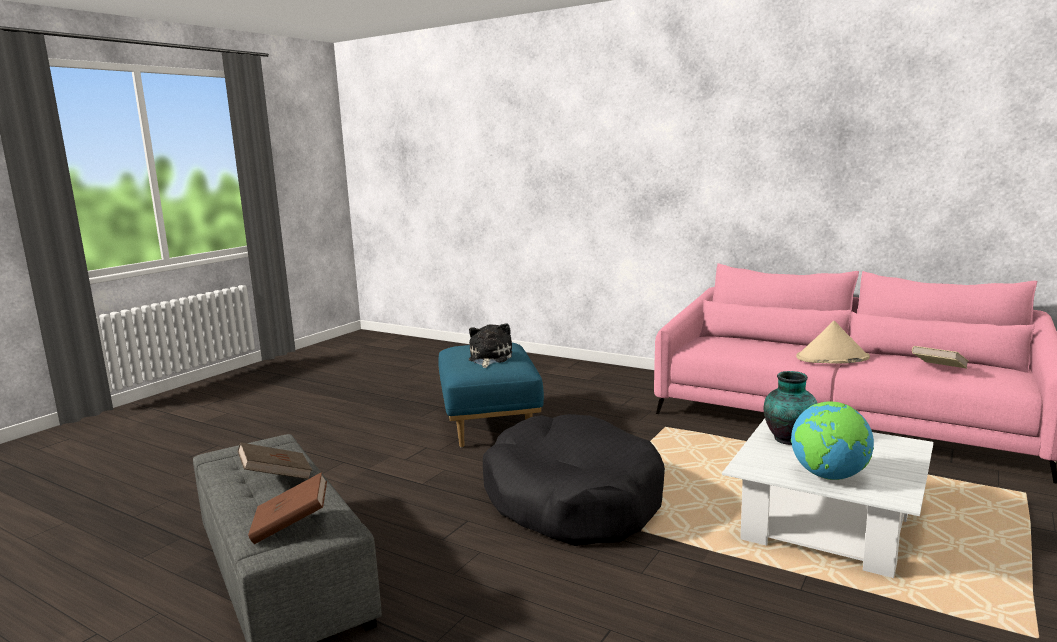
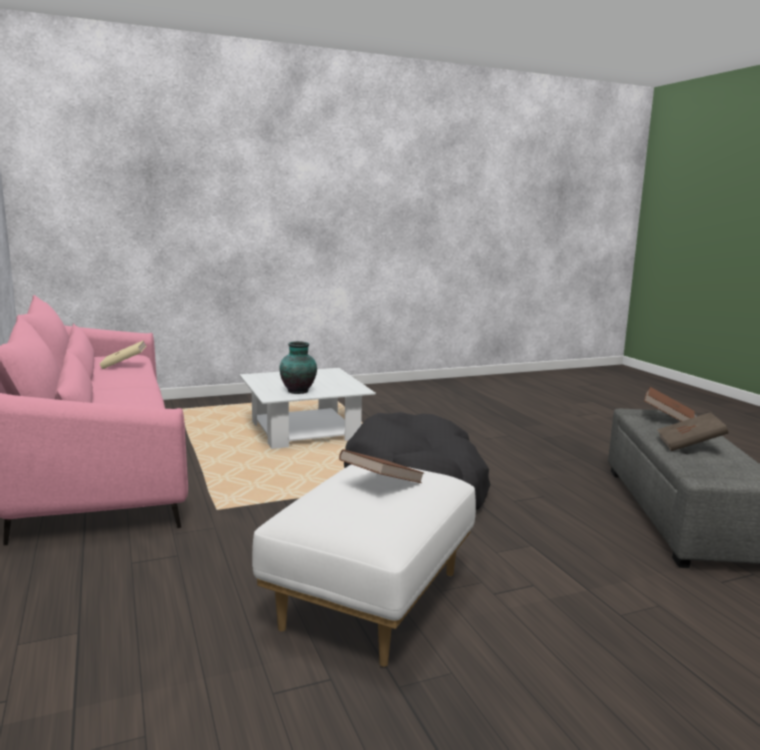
camera: 145 degrees left, 0 degrees up
(489, 358) = (381, 484): plush toy -> brown book
(491, 423) = (370, 599): blue ottoman -> white ottoman
(829, 476) = (333, 379): globe -> none
(832, 358) = (127, 385): beige hat -> none

